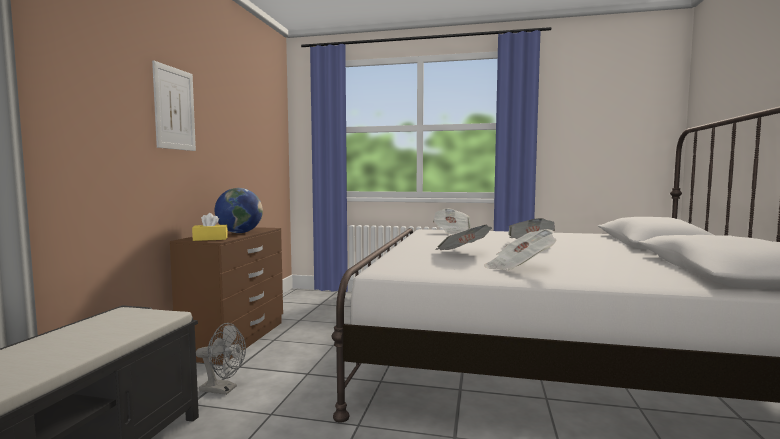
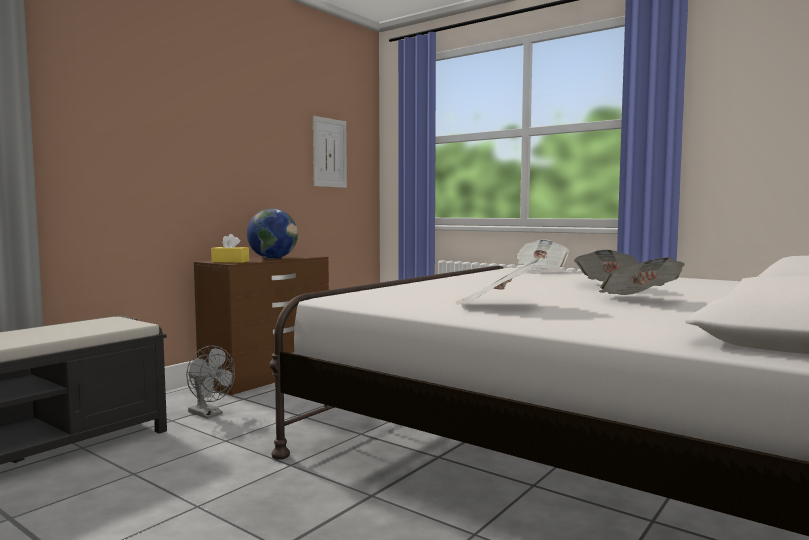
camera: 25 degrees right, 0 degrees up
(174, 108) = (207, 126): picture -> picture (329, 153)
(462, 253) = (476, 290): newspaper -> newspaper (639, 300)

